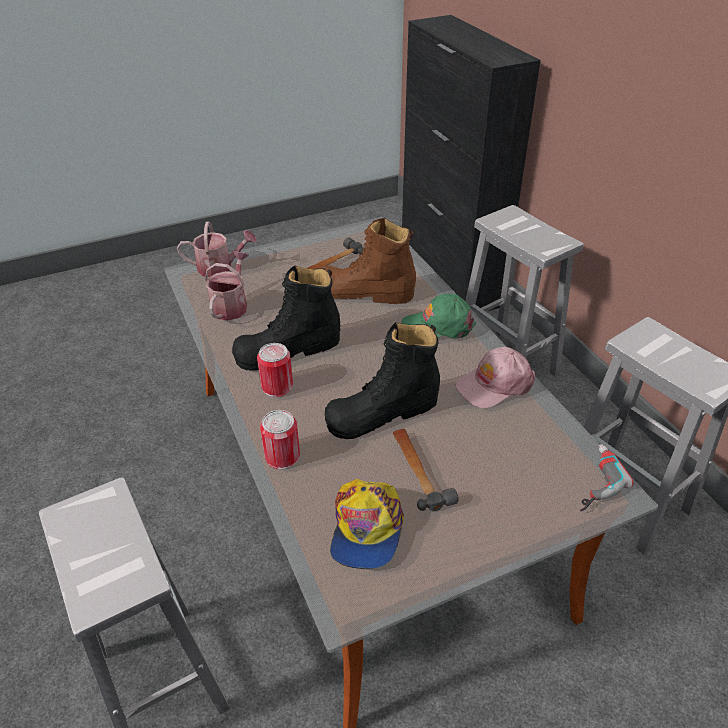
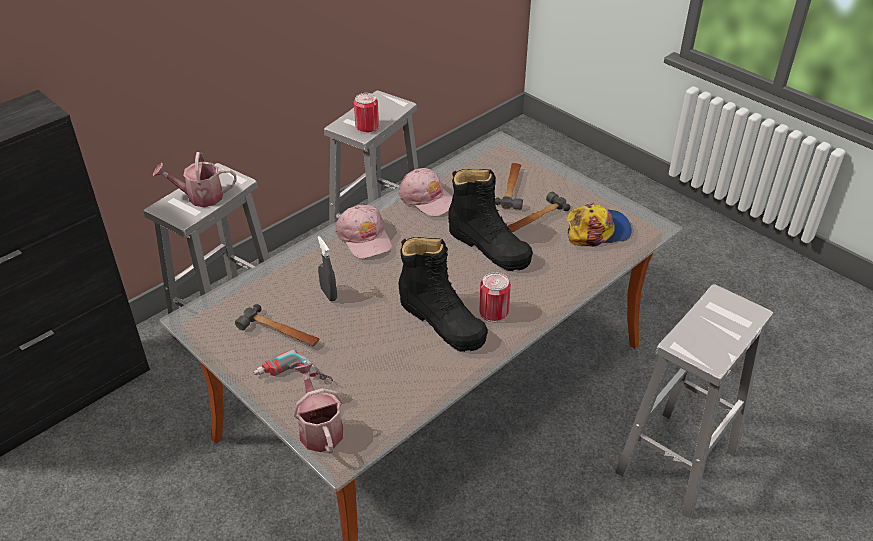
camera: 110 degrees left, 0 degrees up
(231, 305) = (391, 388): watering can -> watering can (200, 197)
(282, 456) = (565, 285): can -> can (367, 127)
(364, 292) = (329, 294): brown boot -> grey spray bottle
(438, 326) = (364, 238): green cap -> pink cap
(493, 469) = (512, 188): none -> hammer
(591, 480) = (496, 152): power drill -> power drill (292, 379)

